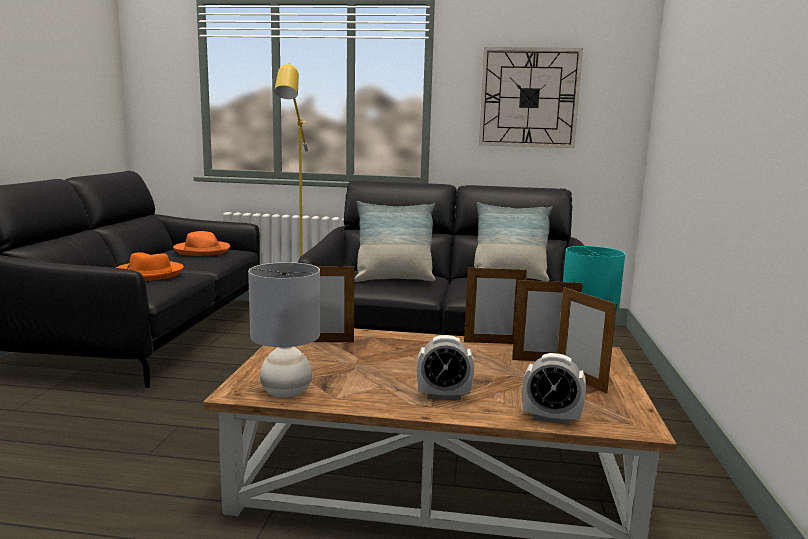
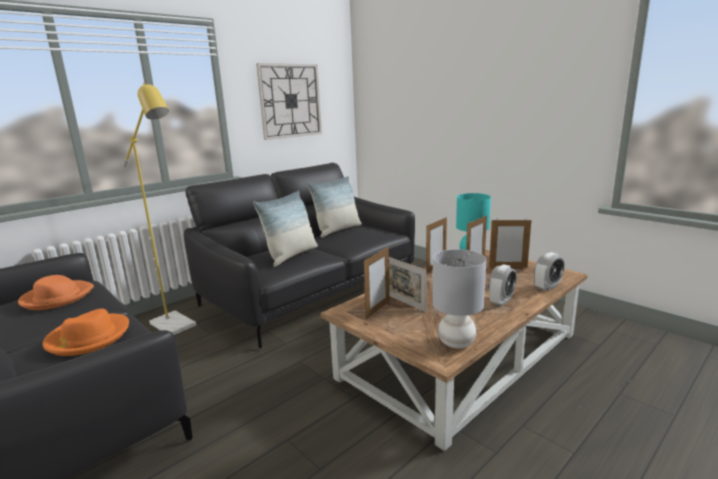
camera: 50 degrees left, 5 degrees up
(360, 348) = (403, 302): none -> picture frame

